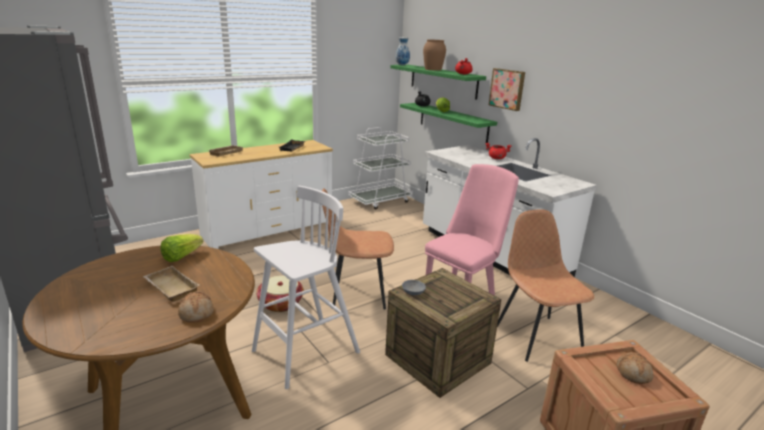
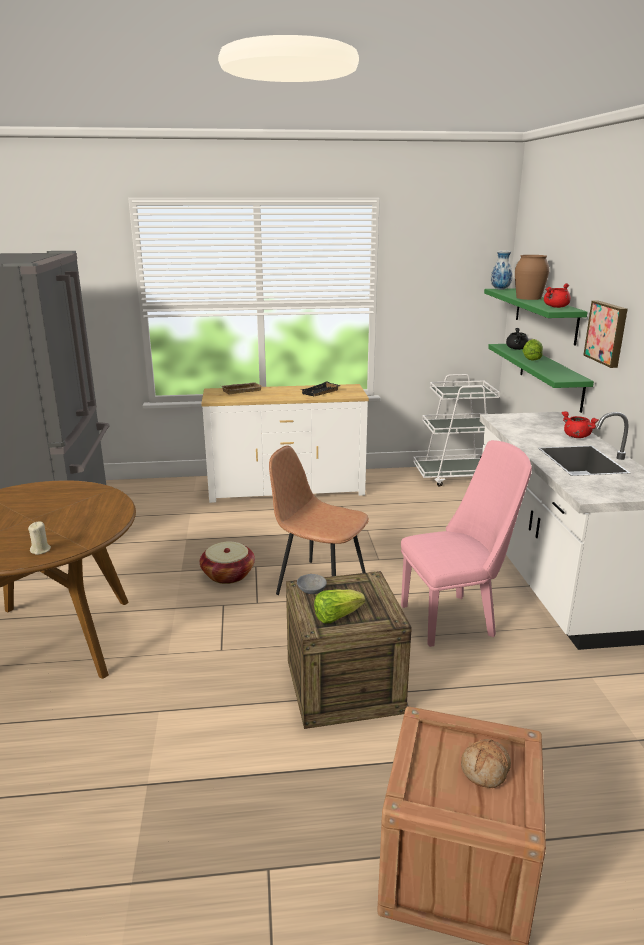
camera: 30 degrees right, 0 degrees up
(170, 288) = (46, 522): beige tray -> none
(181, 256) = (87, 495): lettuce -> lettuce (336, 616)
(197, 313) = (41, 550): bread -> beige candle
(304, 352) = (206, 632): white stool -> none
(537, 336) = (506, 702): brown chair -> none

